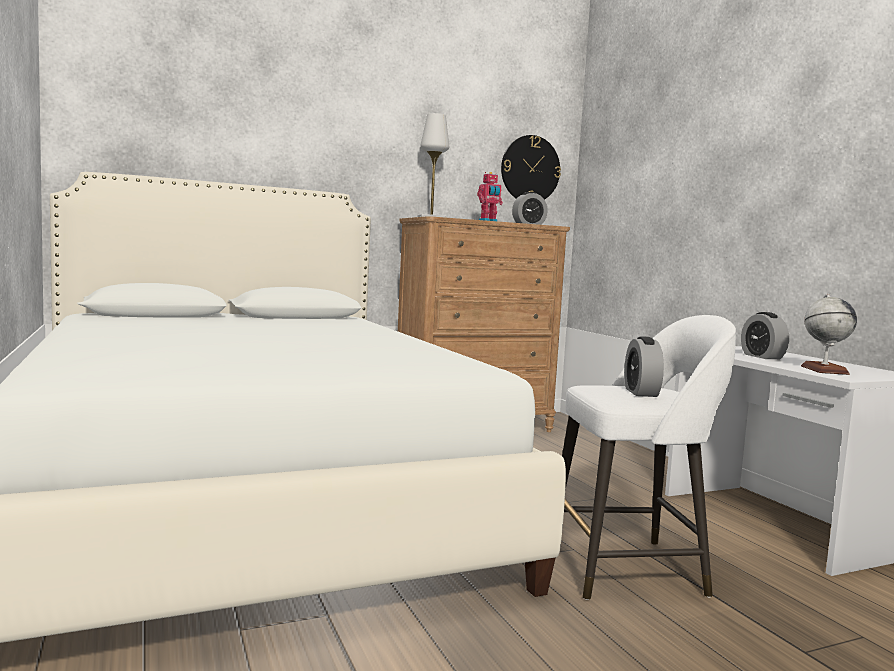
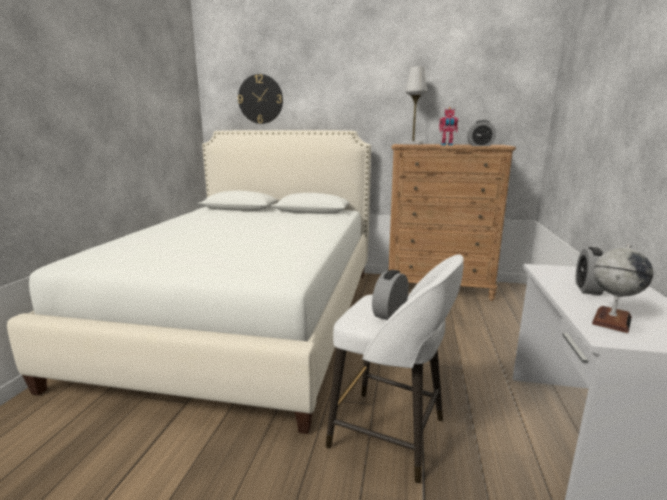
camera: 35 degrees right, 10 degrees up
(530, 169) = (505, 97): wall clock -> wall clock (260, 99)

